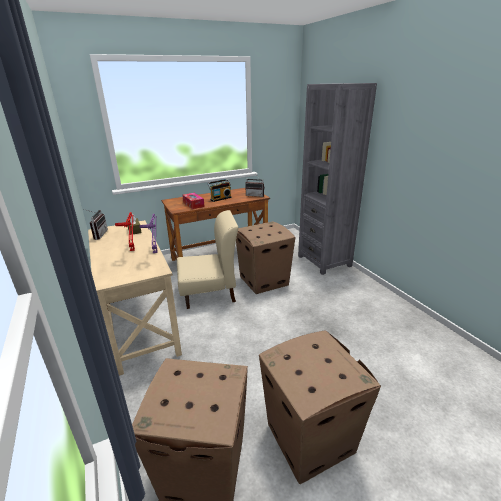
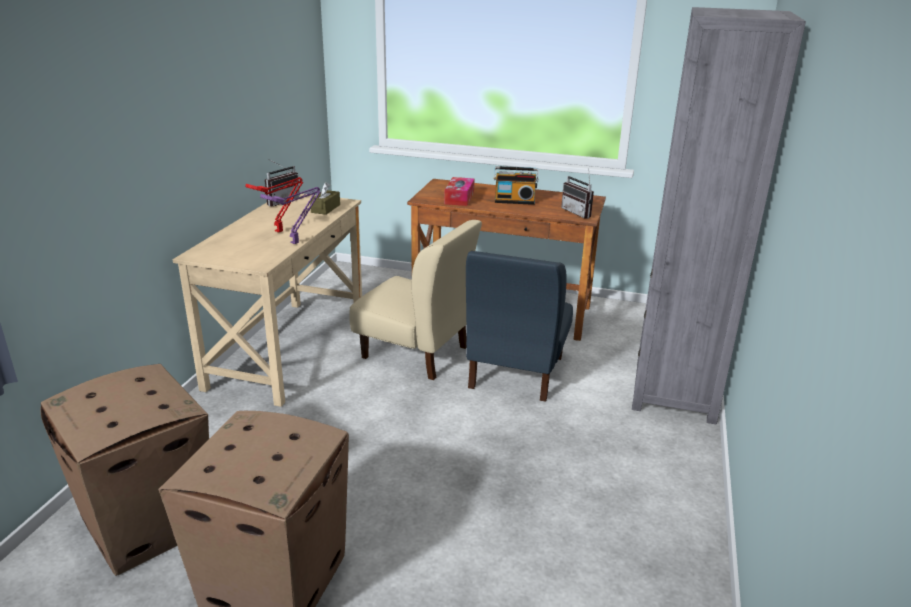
camera: 40 degrees right, 0 degrees up
(263, 281) = (515, 372): cardboard box -> blue chair

